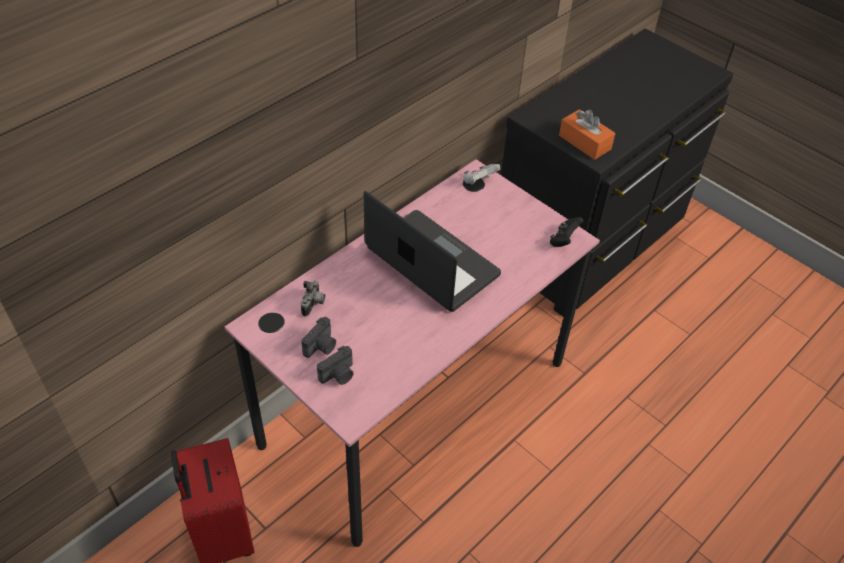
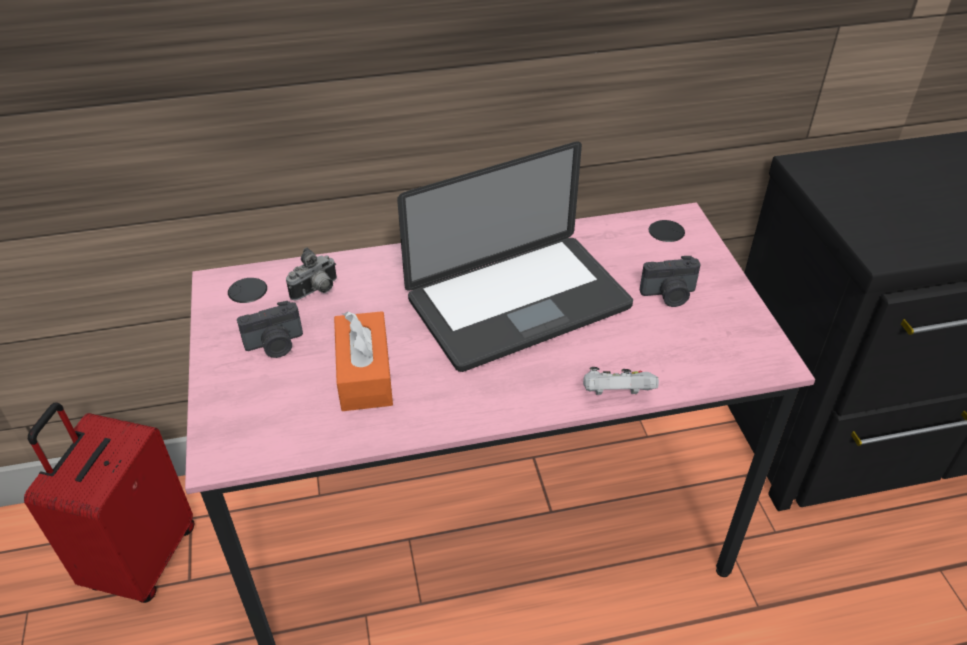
camera: 35 degrees right, 5 degrees down
(338, 375) = (261, 391): camera -> camera (669, 295)
(432, 262) = (518, 303): laptop -> laptop turned 75 degrees clockwise
(479, 181) = (677, 230): white game controller -> white game controller (616, 395)
(563, 240) = (750, 355): black game controller -> none
(584, 142) = (877, 225): orange tissue box -> orange tissue box (365, 374)

